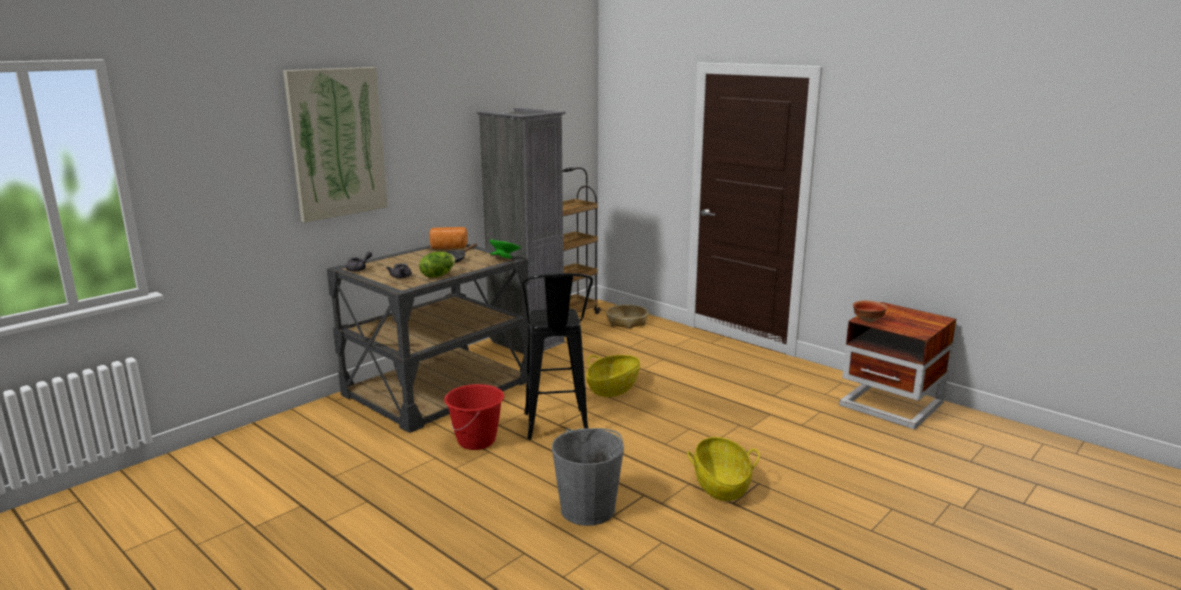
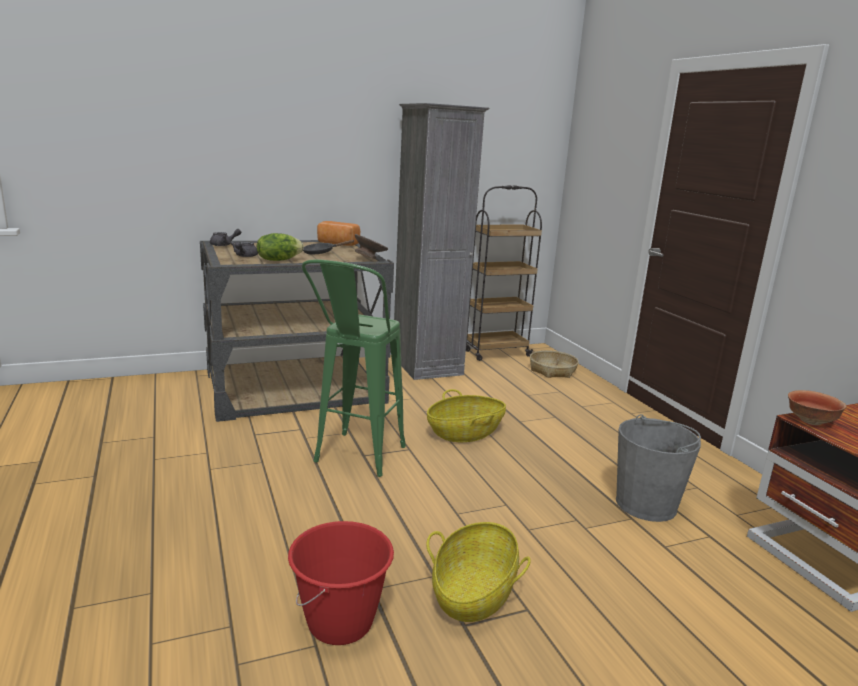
camera: 25 degrees right, 0 degrees up
(337, 143) = (226, 113): picture -> none
(477, 441) = (264, 448): red bucket -> red bucket (340, 622)
(505, 259) = (370, 259): green bowl -> grey bowl
(557, 430) = (354, 461): black stool -> green stool
(588, 509) = (281, 564): grey bucket -> grey bucket (646, 504)

